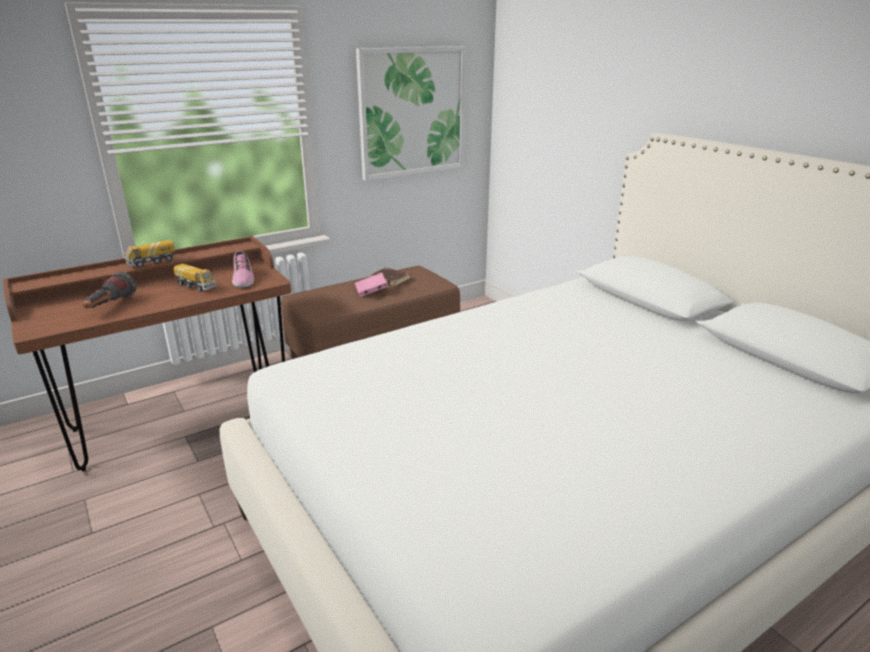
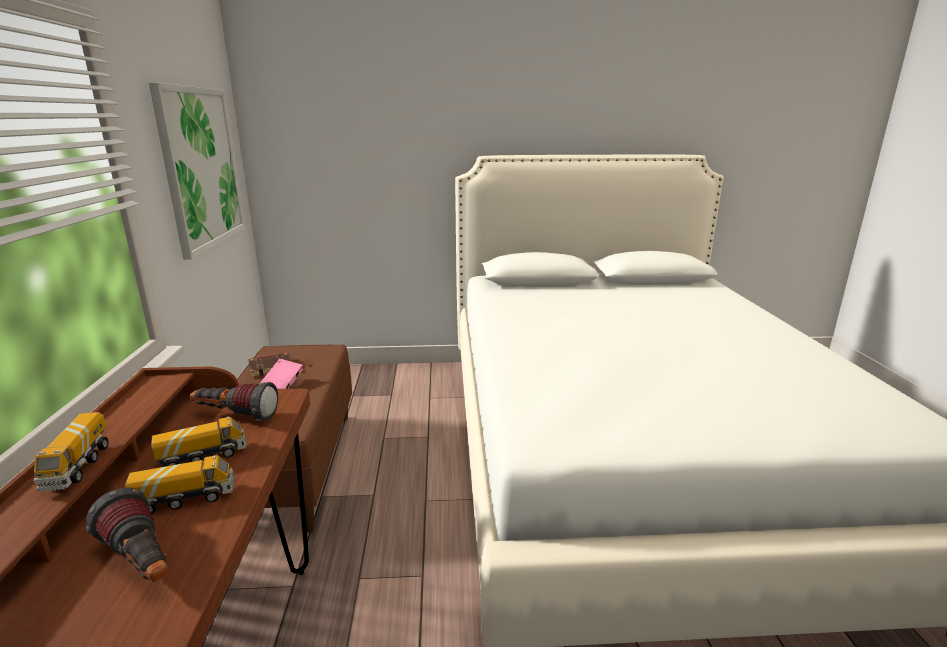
camera: 60 degrees left, 5 degrees down
(158, 296) = (186, 499): none -> toy truck
(242, 278) = (235, 416): shoe -> flashlight

